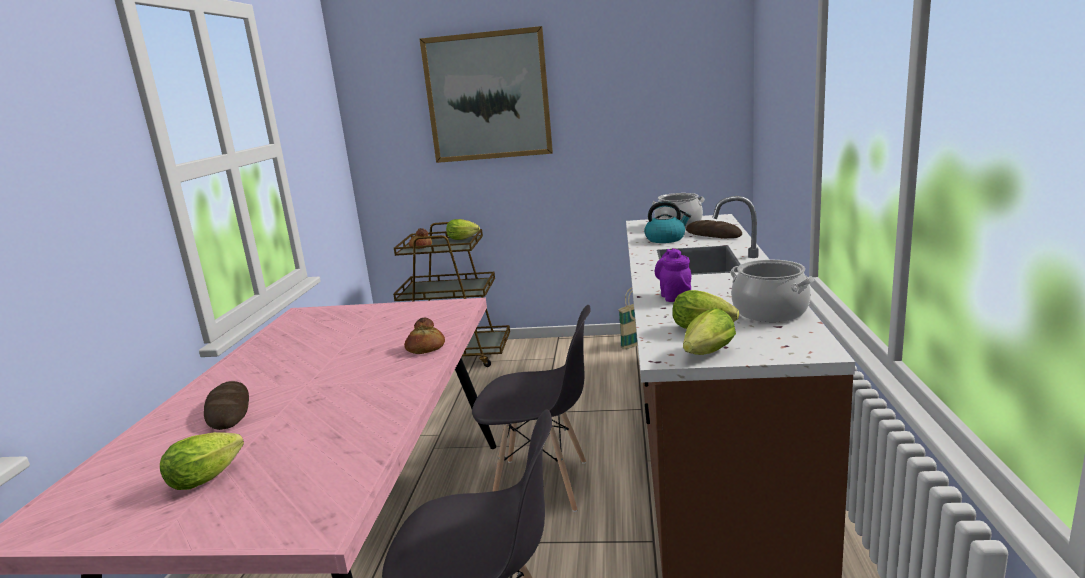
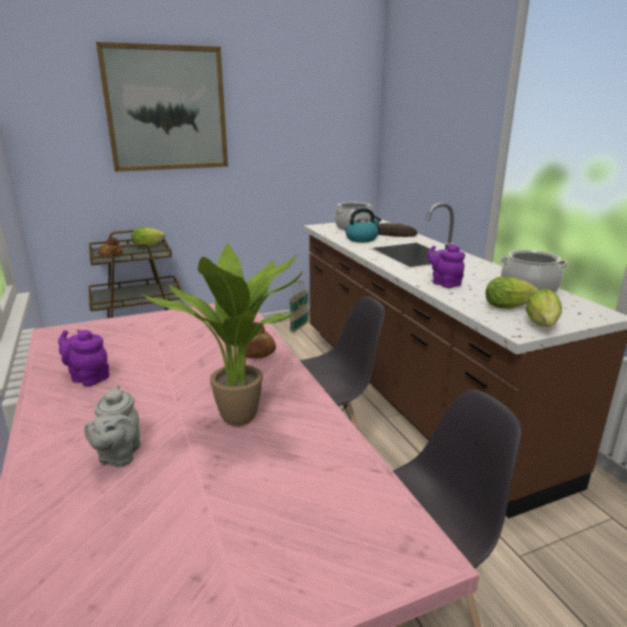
camera: 30 degrees left, 5 degrees up
(210, 477) = (209, 539): lettuce -> none
(228, 410) = (118, 455): bread -> grey teapot
(279, 351) = (88, 377): none -> purple teapot
(340, 401) = (244, 419): none -> potted plant

